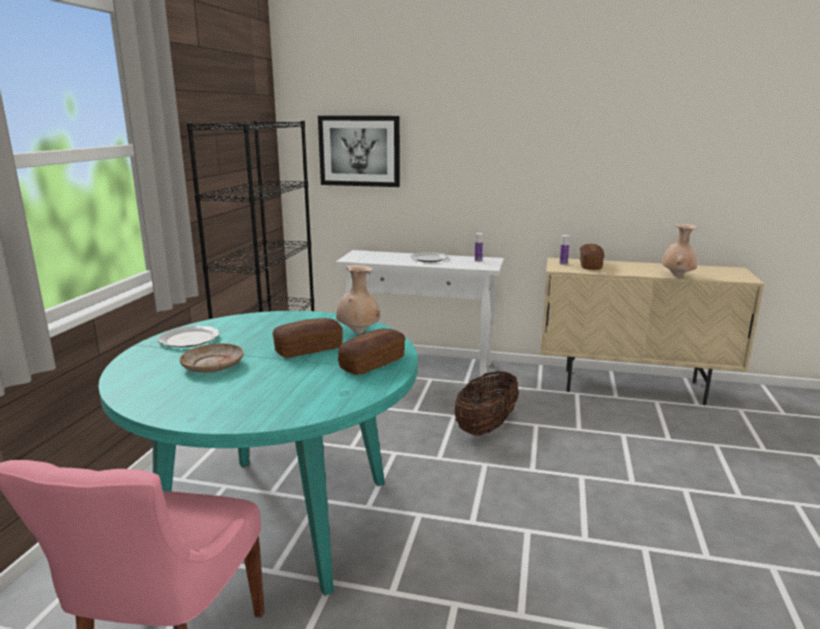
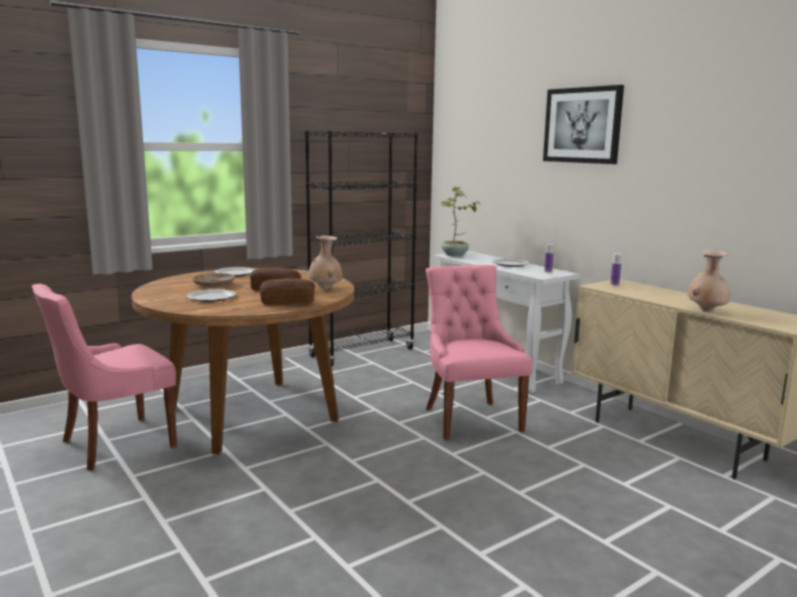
camera: 40 degrees right, 5 degrees down
(266, 386) = (212, 297): none -> plate
(279, 518) = (252, 413): turquoise dining table -> brown dining table
(357, 258) = (455, 255): none -> potted plant
(359, 151) = (482, 161): picture -> picture (582, 125)
(486, 427) = (470, 419): basket -> pink chair
(590, 265) = (639, 289): bread -> none

